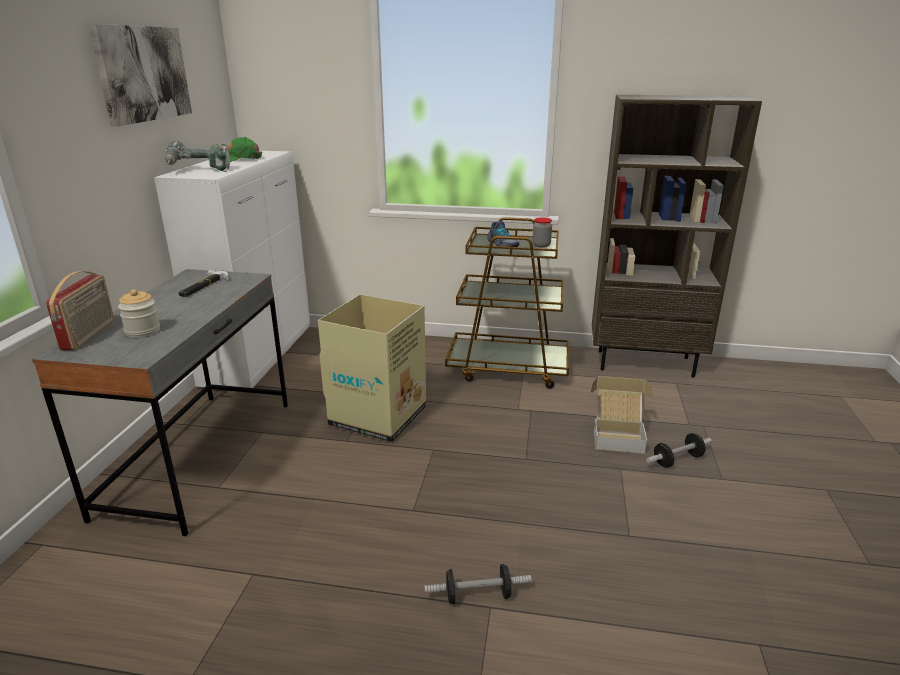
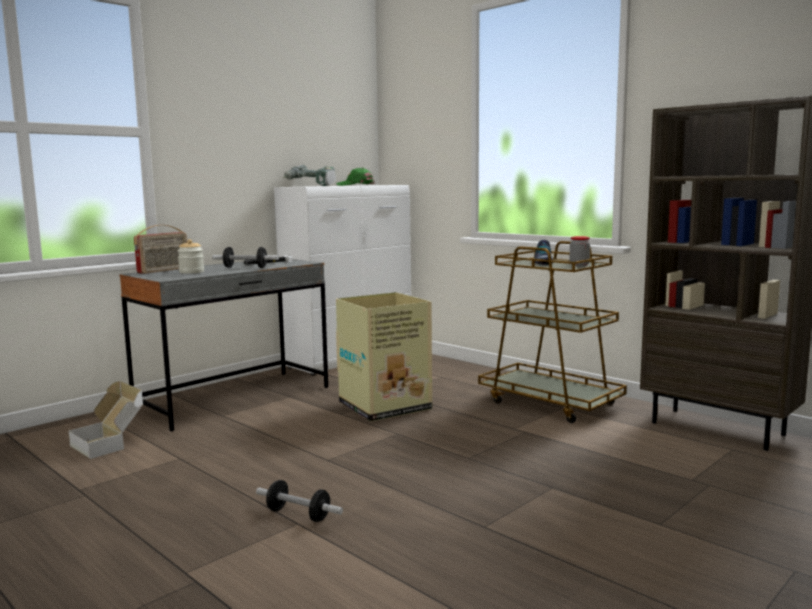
camera: 35 degrees right, 15 degrees down
(143, 73) = (281, 113): picture -> none
(617, 435) = (589, 466): cardboard box -> cardboard box (110, 444)
(677, 460) = (628, 498): dumbbell -> dumbbell (245, 267)

